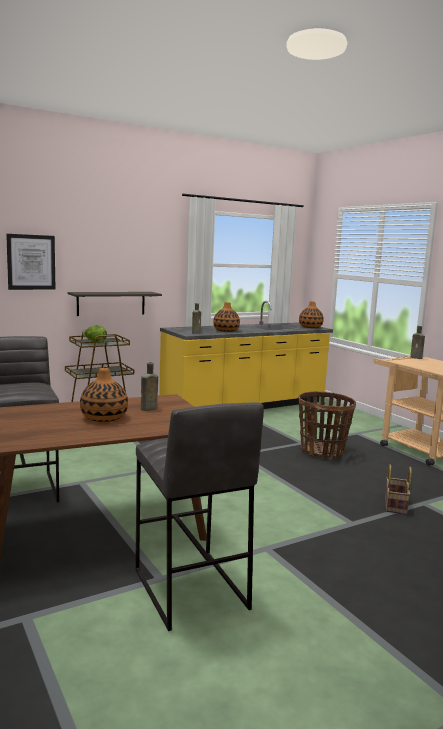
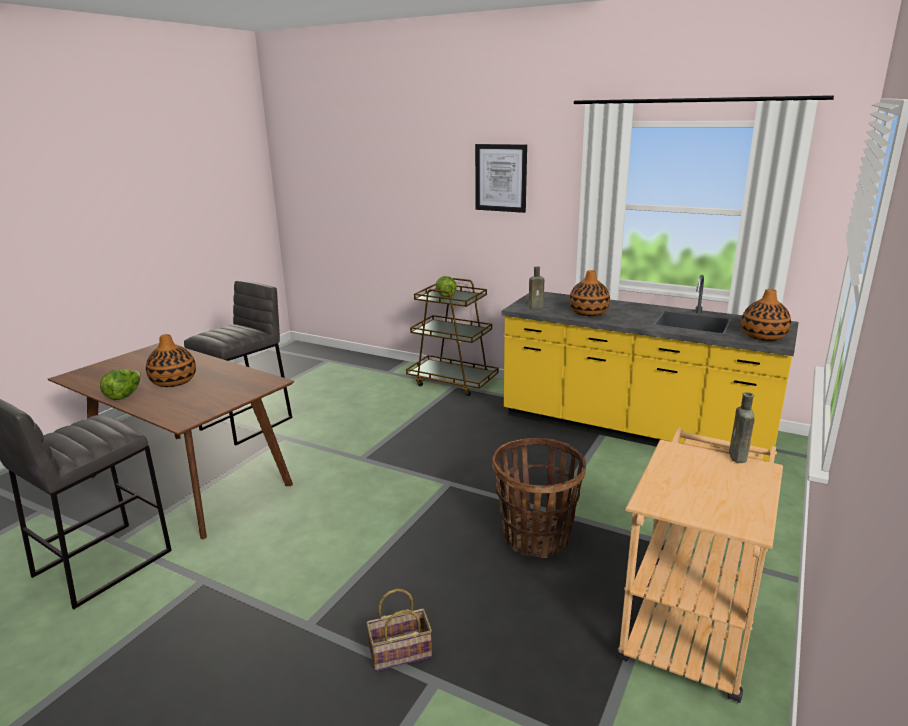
camera: 60 degrees right, 10 degrees up
(31, 262) = (404, 197): picture -> picture (501, 178)
(104, 433) = (124, 395): none -> lettuce
(111, 303) = (487, 250): shelf -> none
(147, 409) = (219, 386): brown bottle -> none

